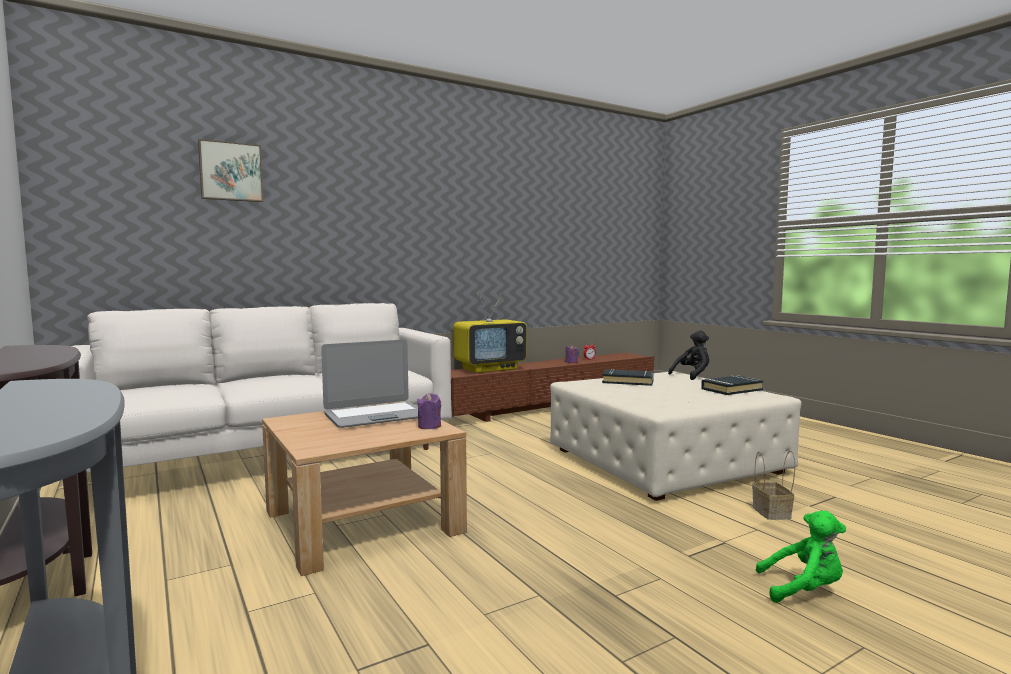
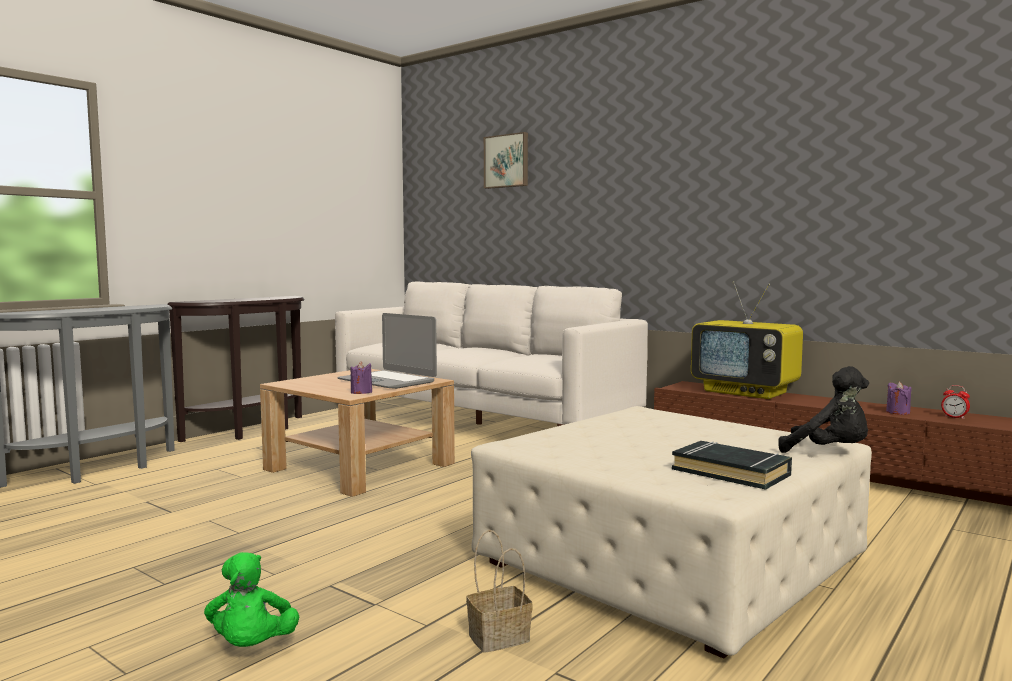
camera: 70 degrees right, 0 degrees up
(628, 381) = (695, 427): black book -> none

